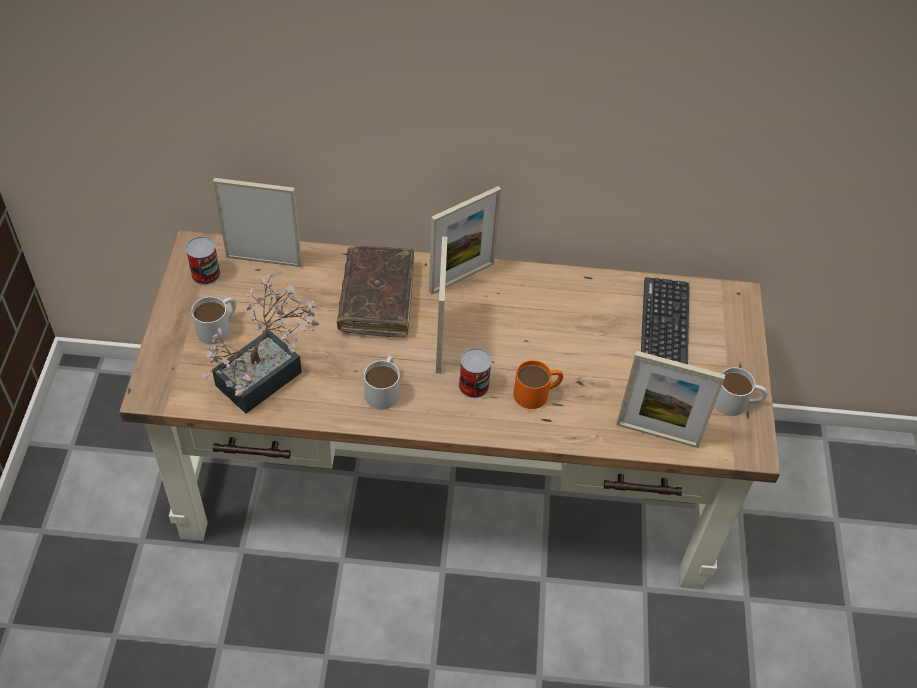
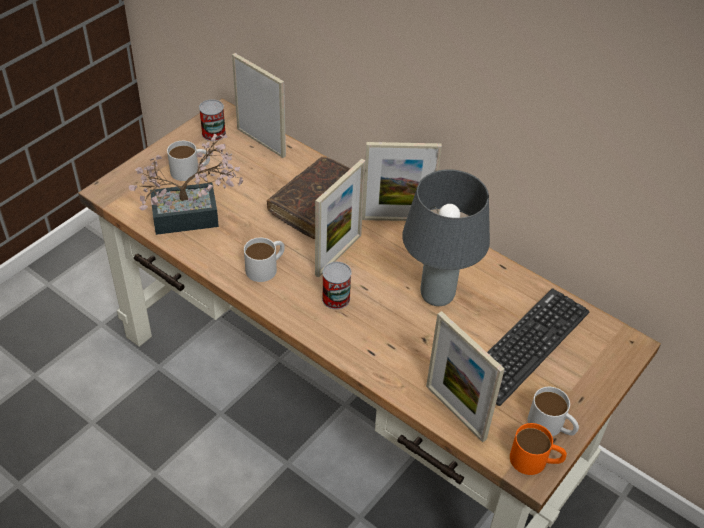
camera: 35 degrees right, 5 degrees down
(537, 393) = (382, 329): orange mug -> orange mug (535, 460)
(556, 335) = (436, 295): none -> grey table lamp

